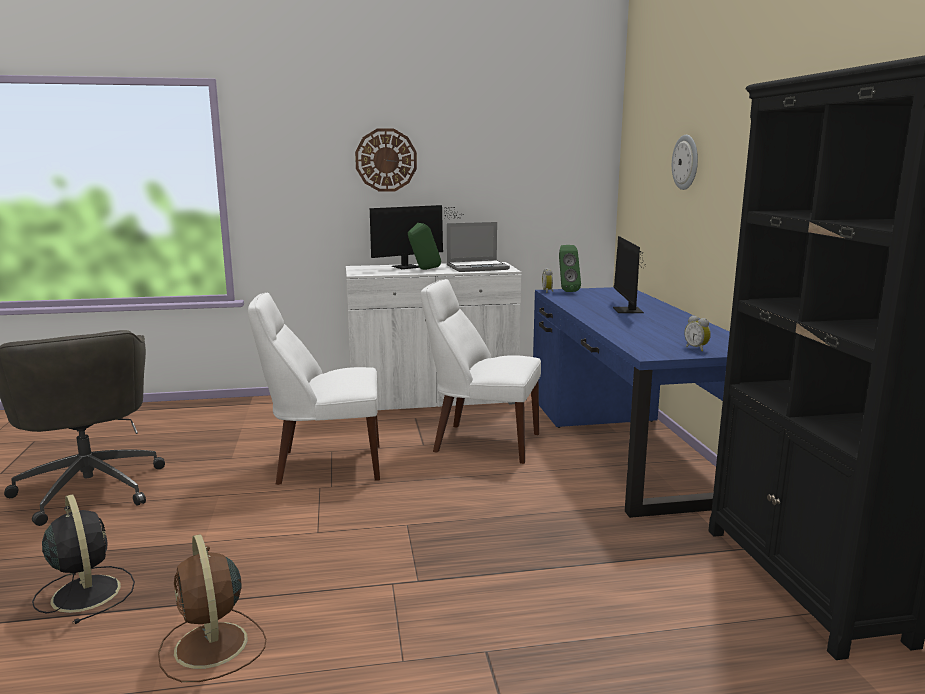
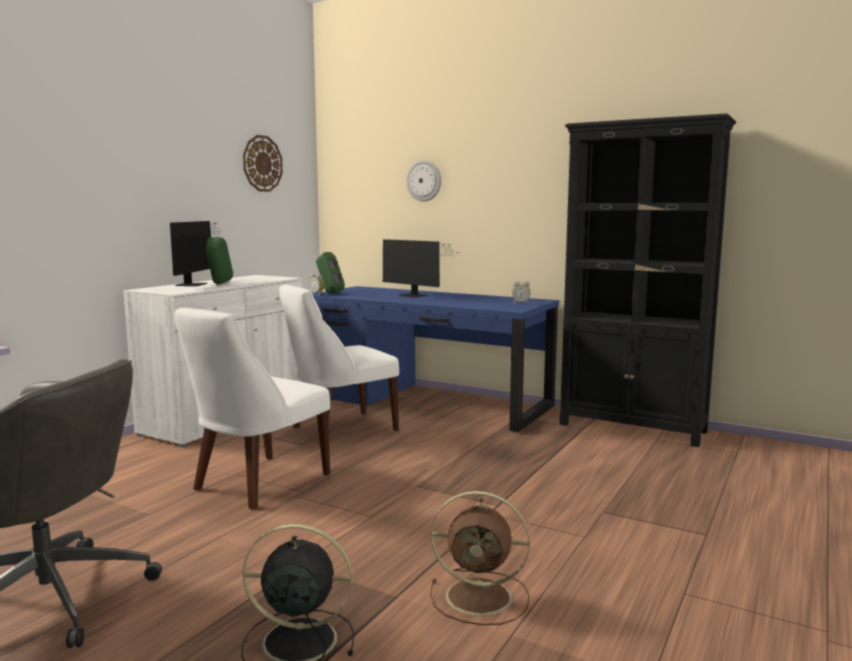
camera: 50 degrees left, 5 degrees down
(386, 160) = (151, 174): wall clock -> wall clock (262, 163)
(478, 267) = (256, 279): laptop -> none

